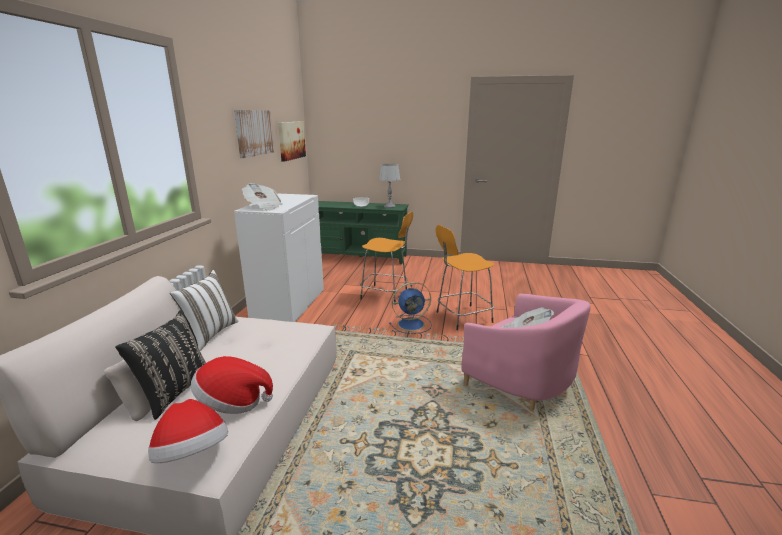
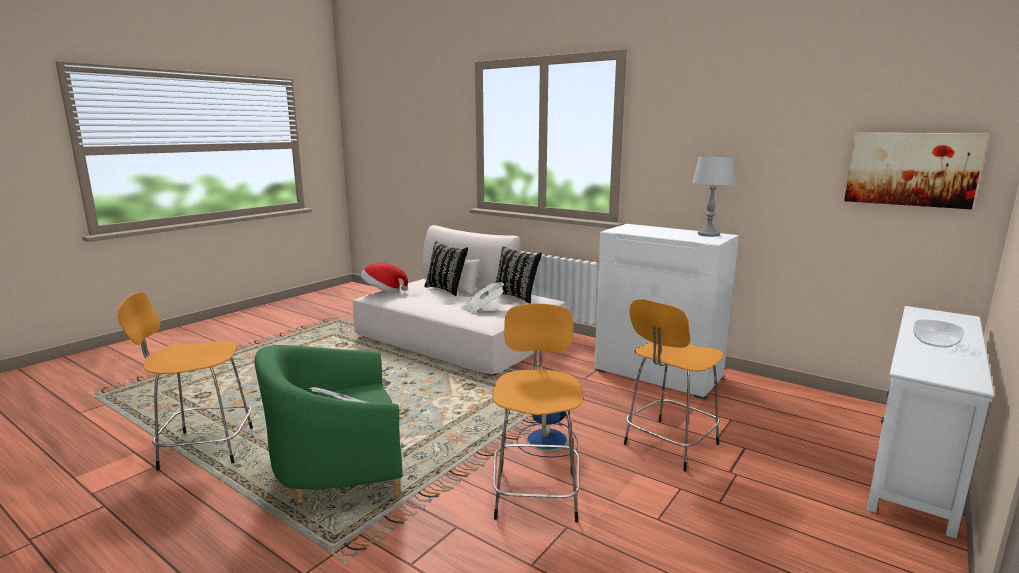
camera: 115 degrees right, 5 degrees down
(210, 334) = (516, 296): white pillow -> black pillow
(232, 403) = (414, 298): hat -> none
(254, 133) = (760, 145): picture -> none
(263, 207) = (637, 228): newspaper -> newspaper (482, 308)
(360, 257) = (915, 465): green tv stand -> white tv stand
(389, 206) = (933, 365): grey table lamp -> grey table lamp (708, 234)
(521, 382) = (340, 471): pink armchair -> green armchair
(597, 481) = (203, 448): none -> orange stool

